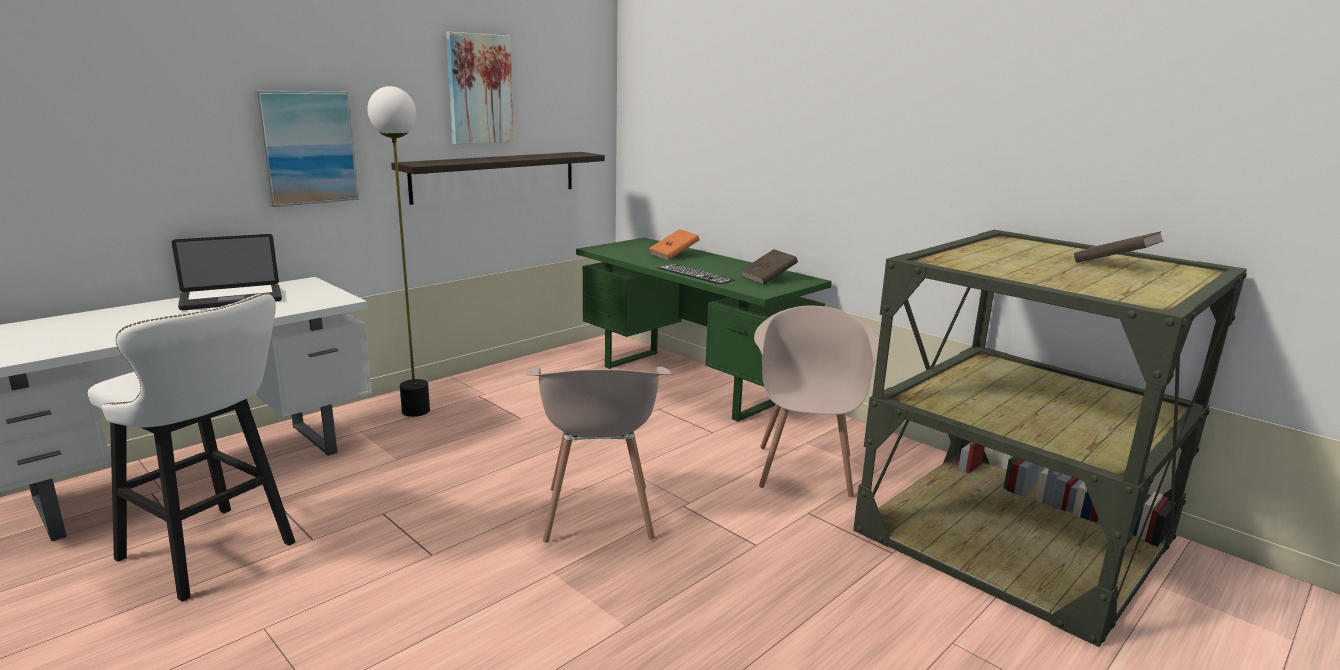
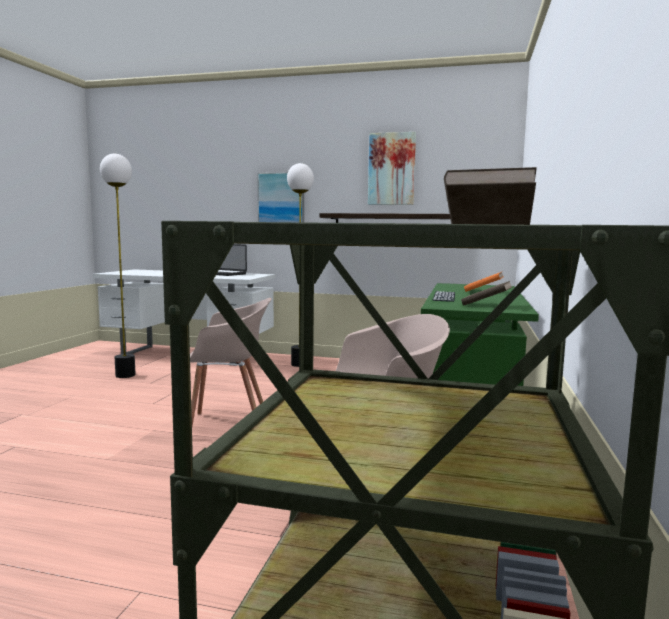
camera: 60 degrees right, 10 degrees down
(217, 557) = (125, 375): white stool -> floor lamp
(598, 514) = (230, 425): beige chair -> beige chair turned 150 degrees counterclockwise

